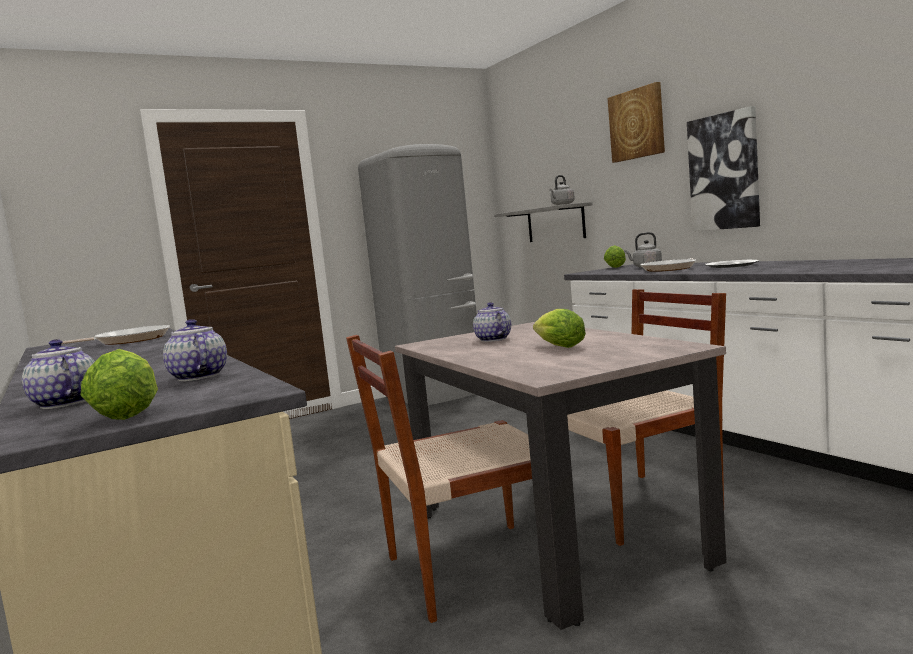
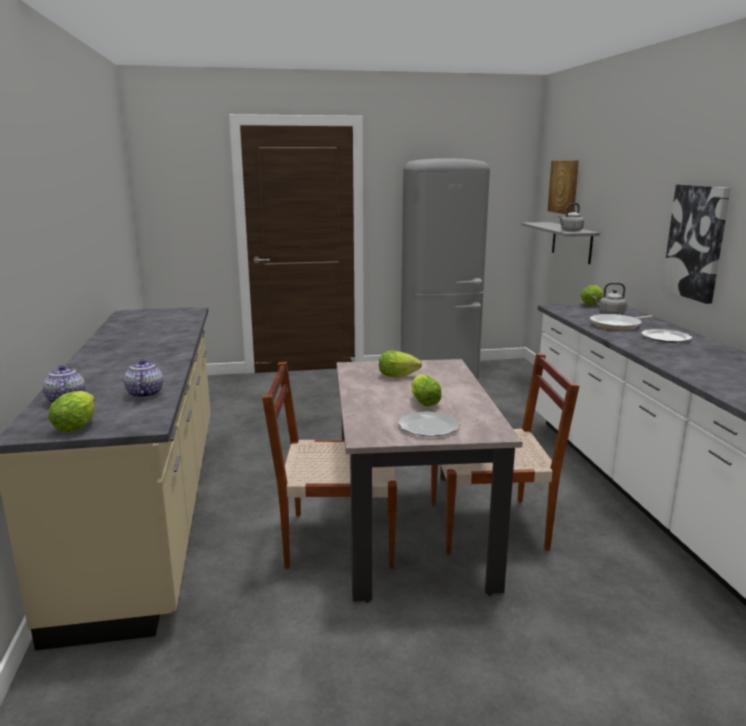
camera: 20 degrees right, 10 degrees up
(128, 340) = (167, 322): frying pan -> none
(492, 339) = (400, 376): teapot -> lettuce
(602, 357) = (428, 426): none -> plate
(637, 124) = (643, 171): picture -> picture (564, 186)

